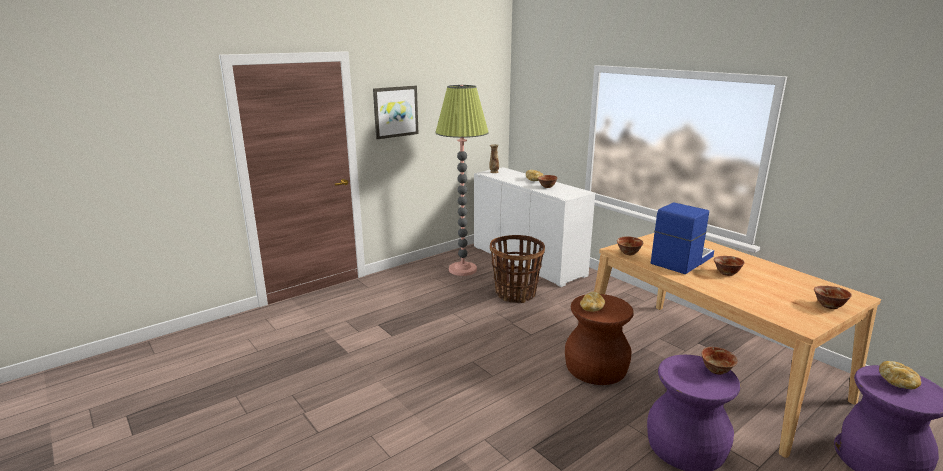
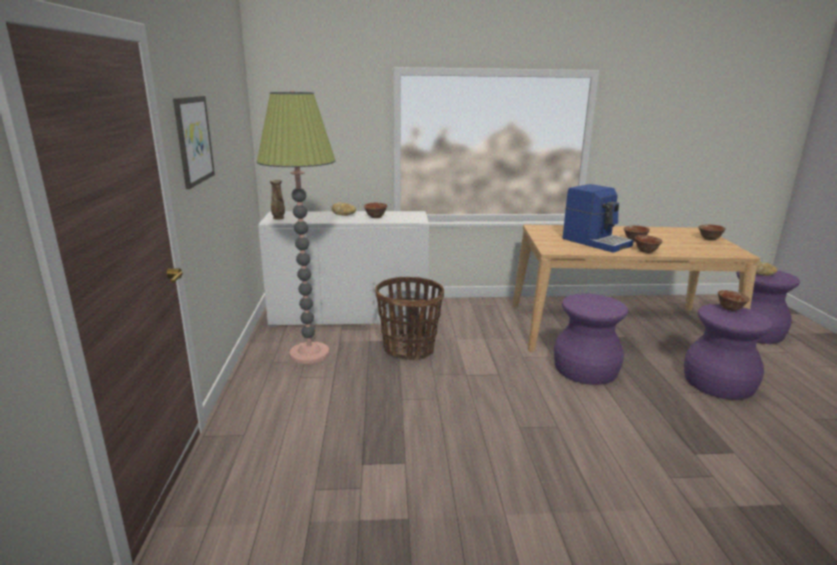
camera: 55 degrees left, 0 degrees up
(591, 308) = (594, 309): bread -> none
(595, 368) = (585, 370): brown stool -> purple stool
(628, 253) = (564, 249): bowl -> bowl (646, 251)
(680, 260) = (596, 242): coffee machine -> coffee machine turned 150 degrees clockwise

